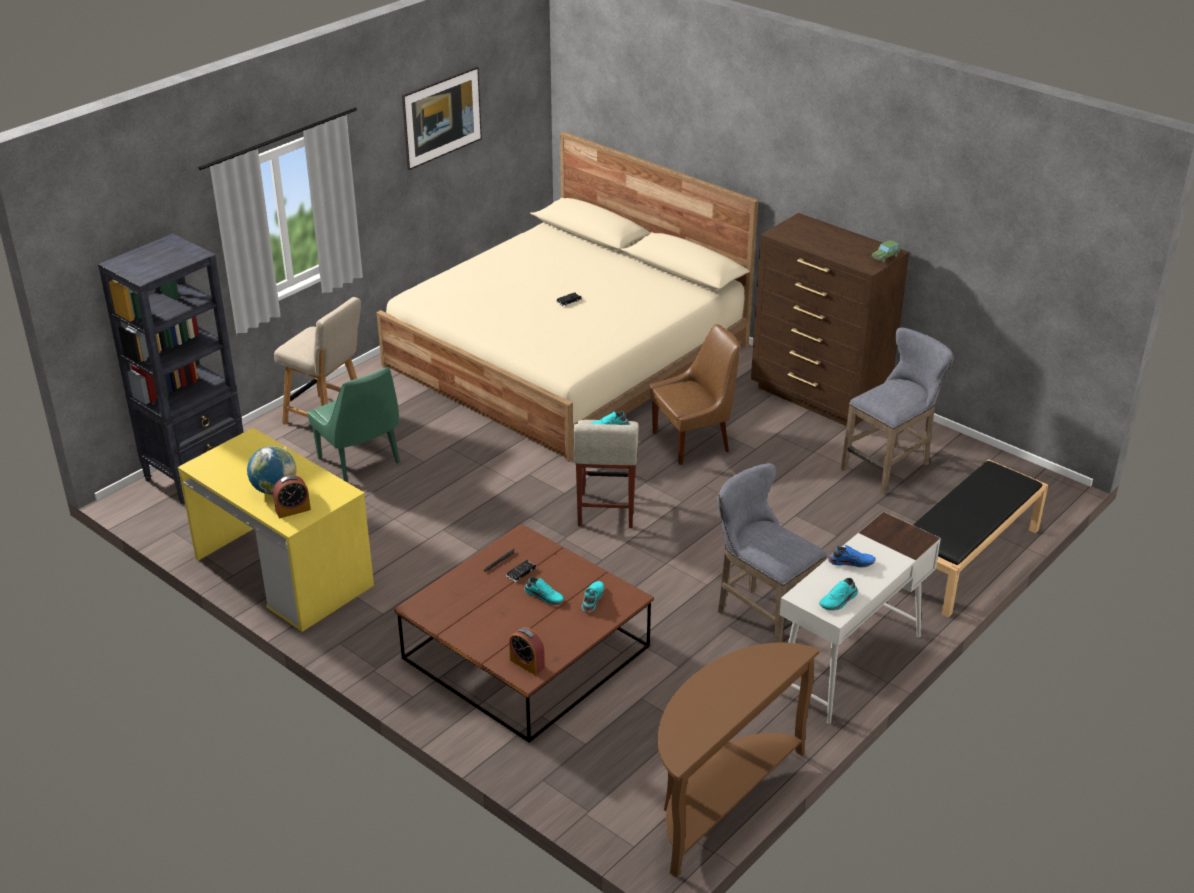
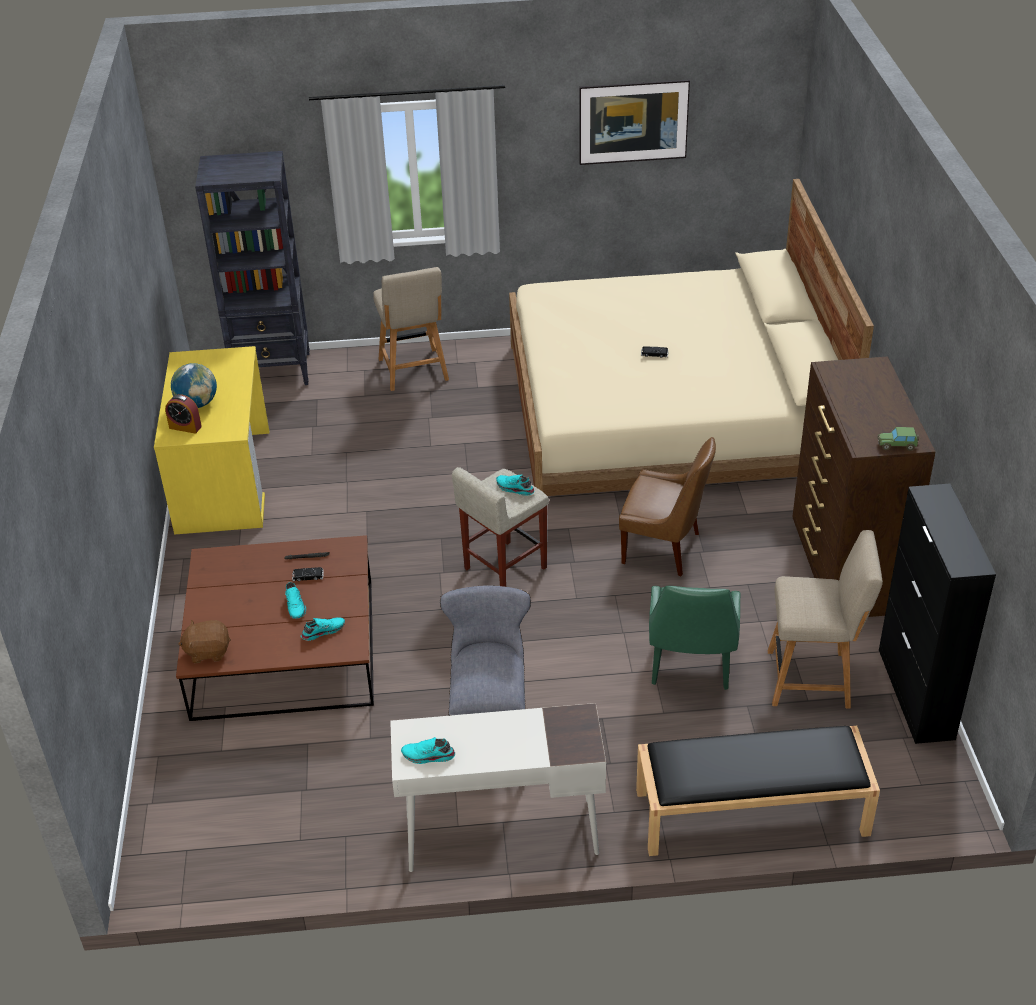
camera: 45 degrees right, 5 degrees up
(360, 462) = (387, 421): green chair -> green chair (690, 666)
(527, 663) = (208, 651): alarm clock -> brown plush toy
(719, 799) = (244, 866): brown console table -> none
(851, 562) = (493, 729): blue shoe -> none
(890, 466) = (813, 679): grey stool -> beige chair
(953, 442) = (915, 694): none -> black cabinet

